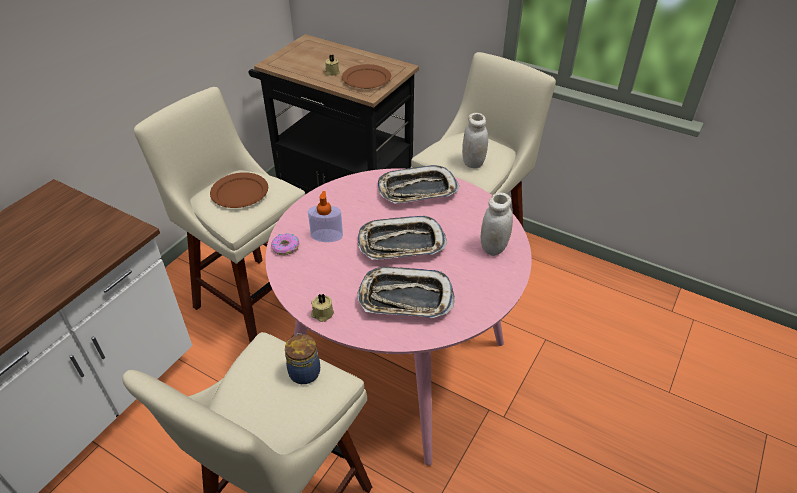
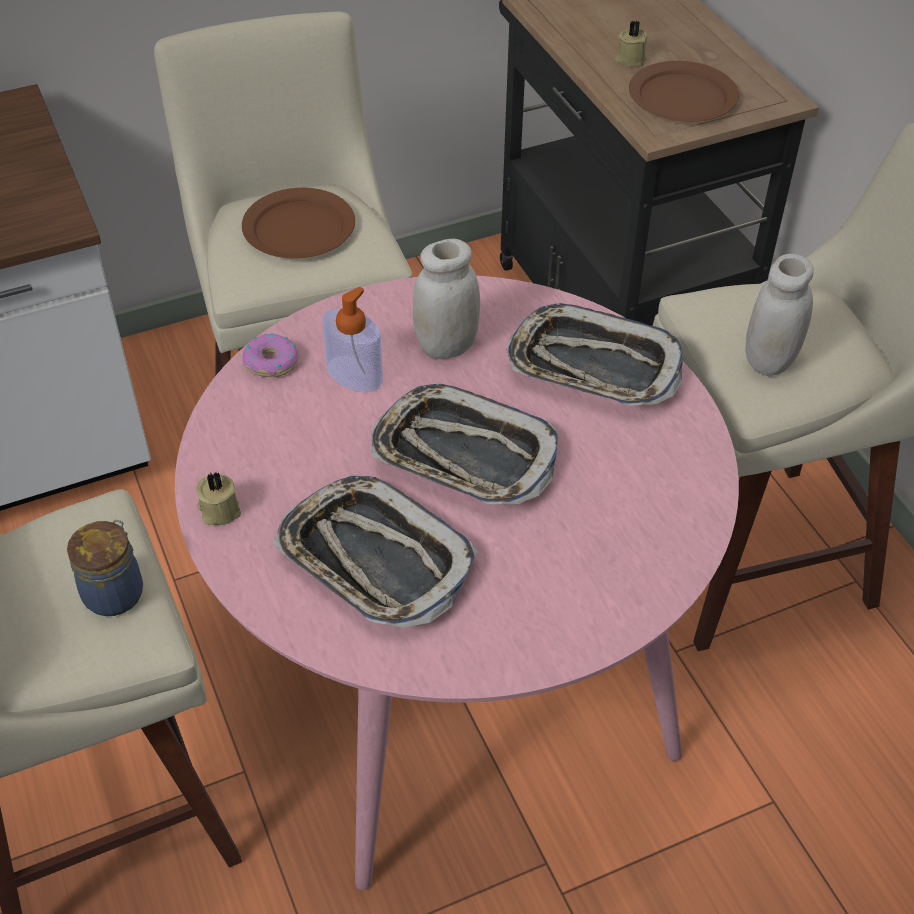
camera: 35 degrees right, 5 degrees up
(493, 247) = (628, 553): white jar -> white jar (446, 346)

